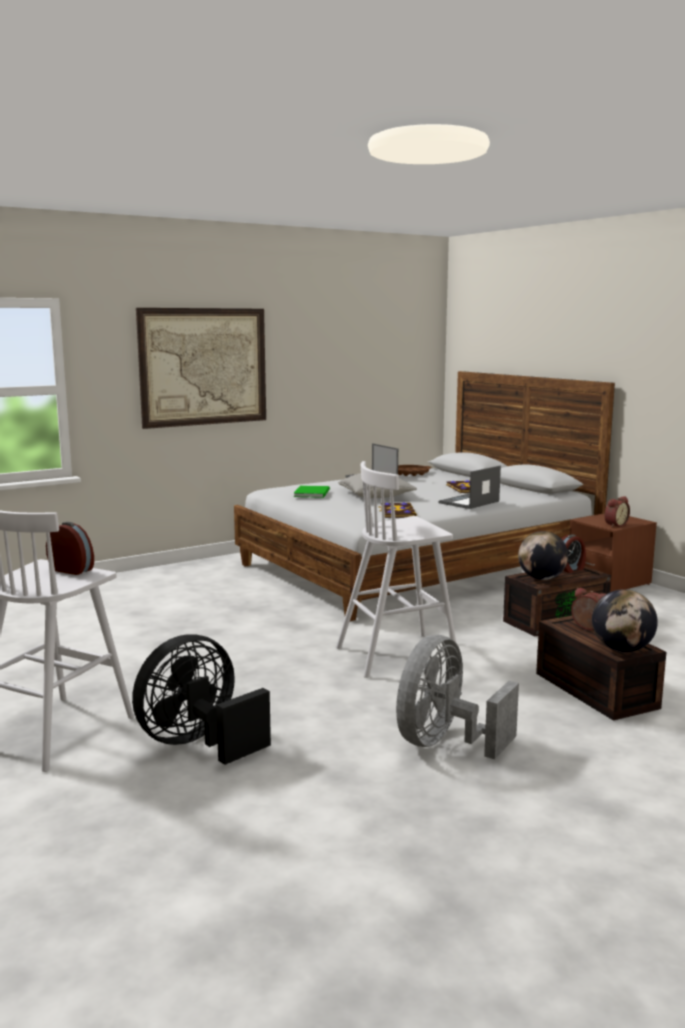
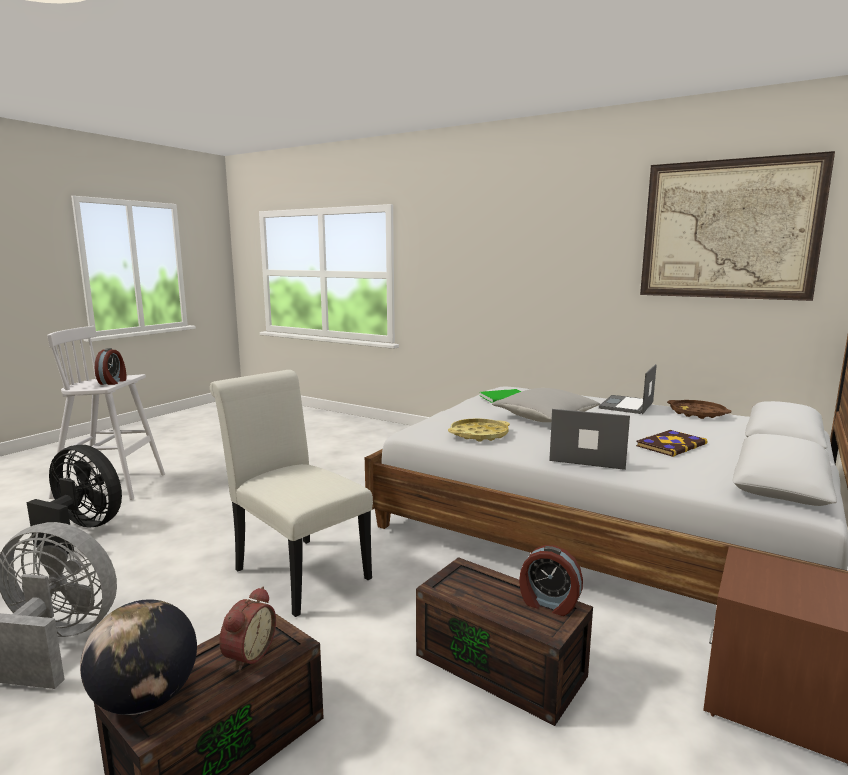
camera: 65 degrees right, 0 degrees up
(204, 367) = (500, 262): picture -> picture (728, 230)
(397, 512) = (479, 435): book -> yellow tray
(398, 655) = (296, 570): white stool -> white chair
(541, 578) = (469, 585): globe -> none
(614, 525) = (759, 592): alarm clock -> none

